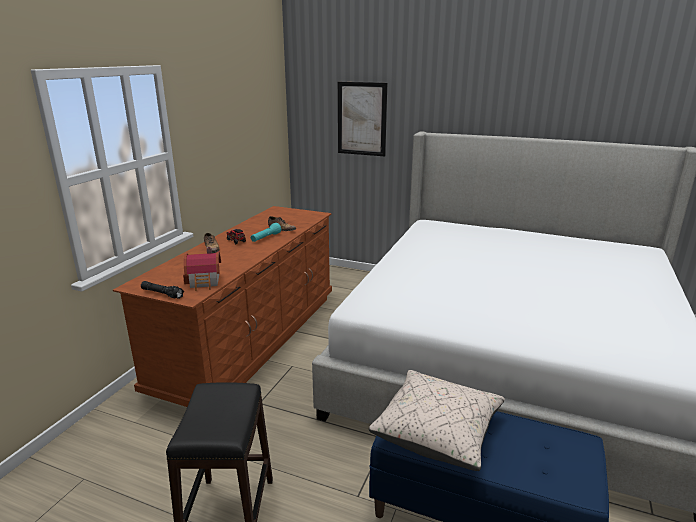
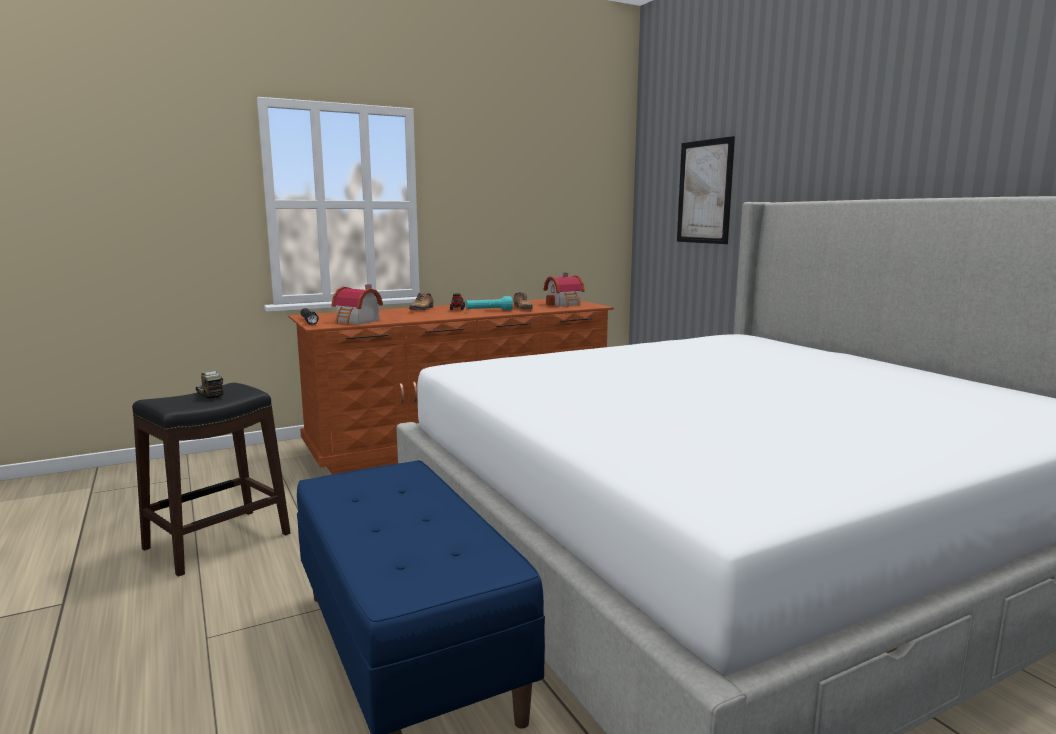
camera: 40 degrees right, 10 degrees down
(219, 407) = (209, 395): none -> toy truck
(295, 216) = (565, 304): none -> toy house
(437, 431) = (372, 495): beige pillow -> none

